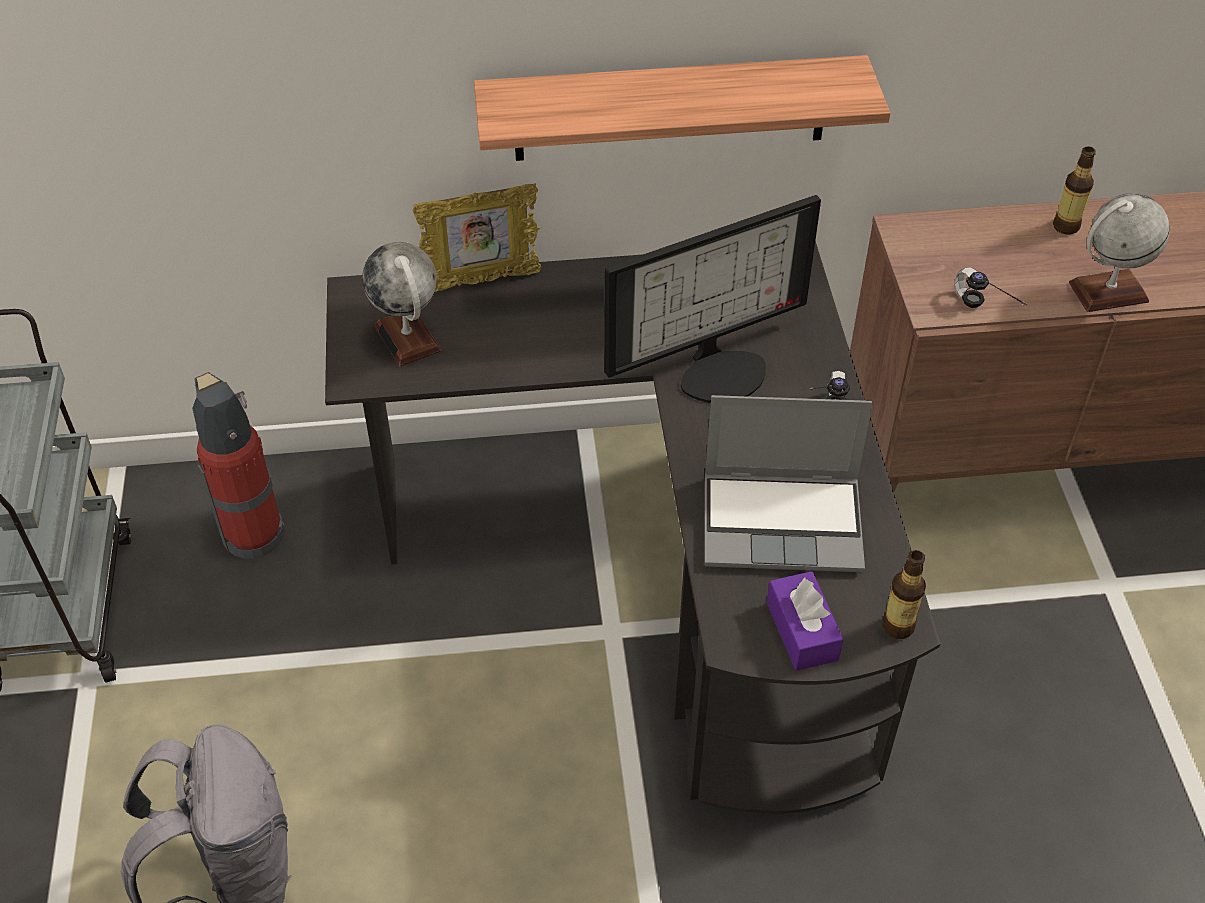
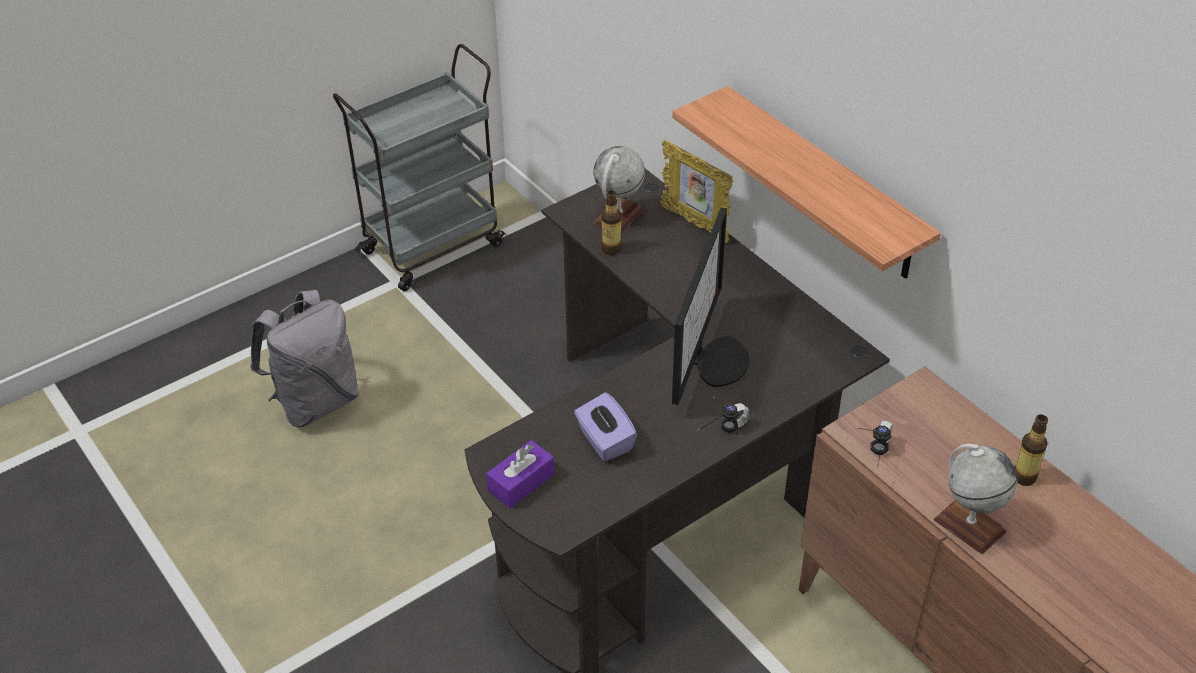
camera: 60 degrees right, 5 degrees down
(252, 532) = (542, 290): fire extinguisher -> none
(720, 370) = (714, 359): monitor -> monitor turned 105 degrees counterclockwise
(784, 522) = (604, 441): laptop -> purple tissue box
(898, 626) = (559, 528): bottle -> bottle (611, 249)

